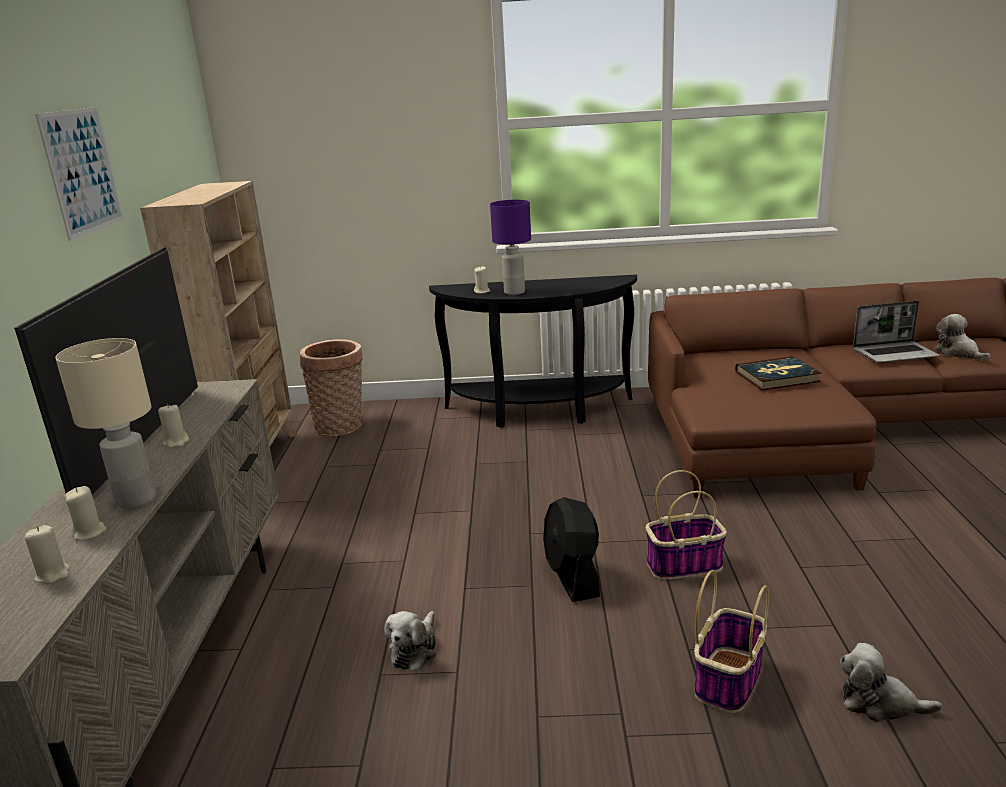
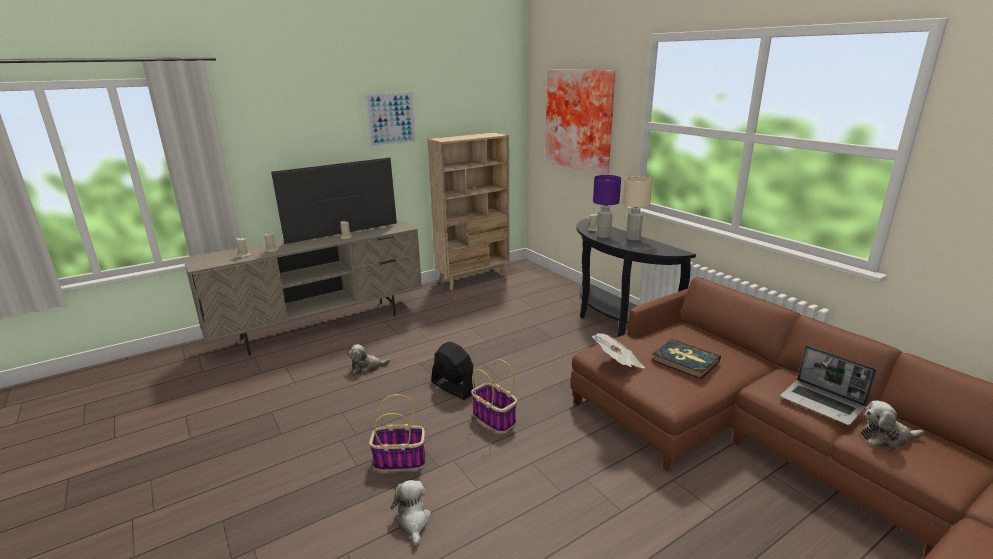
camera: 55 degrees right, 0 degrees up
(137, 499) = (297, 248): beige table lamp -> beige table lamp (633, 238)
(341, 426) = (528, 281): basket -> none
(363, 136) = (580, 120): none -> picture
(572, 576) = (453, 387): black fan -> black fan turned 90 degrees clockwise
(749, 408) = (617, 363): none -> newspaper
(958, 353) = (886, 438): plush toy -> plush toy turned 120 degrees counterclockwise

